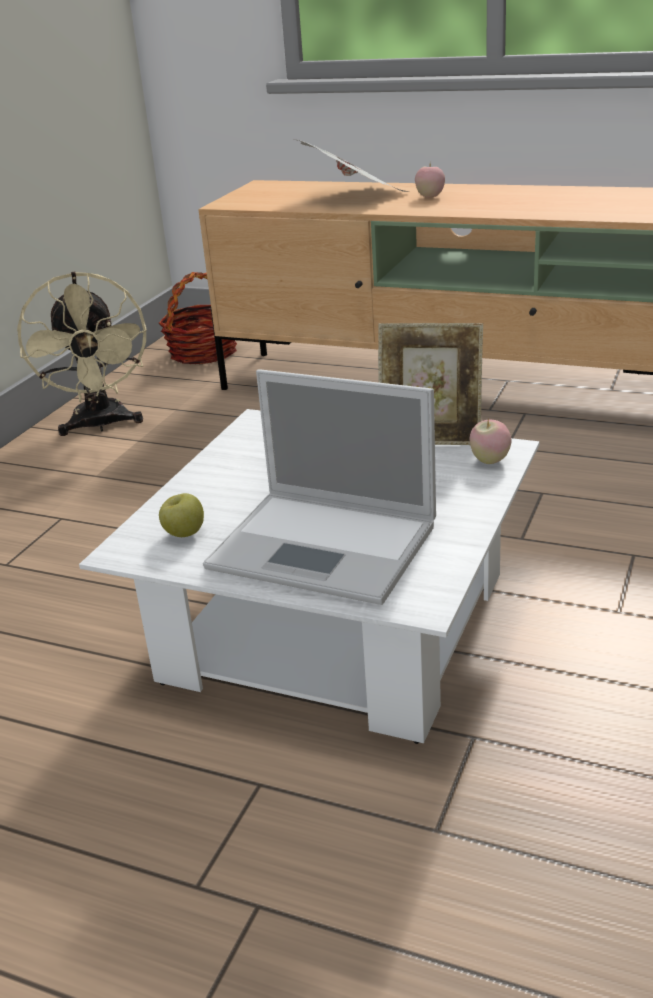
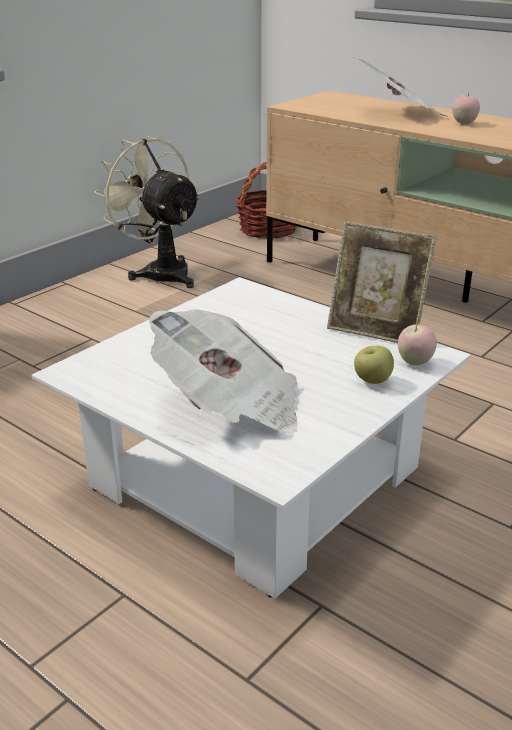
camera: 15 degrees right, 0 degrees up
(101, 425) = (160, 272): beige fan -> beige fan turned 135 degrees clockwise
(184, 534) = (124, 368): apple -> apple (372, 381)
(327, 546) = (230, 405): laptop -> newspaper

